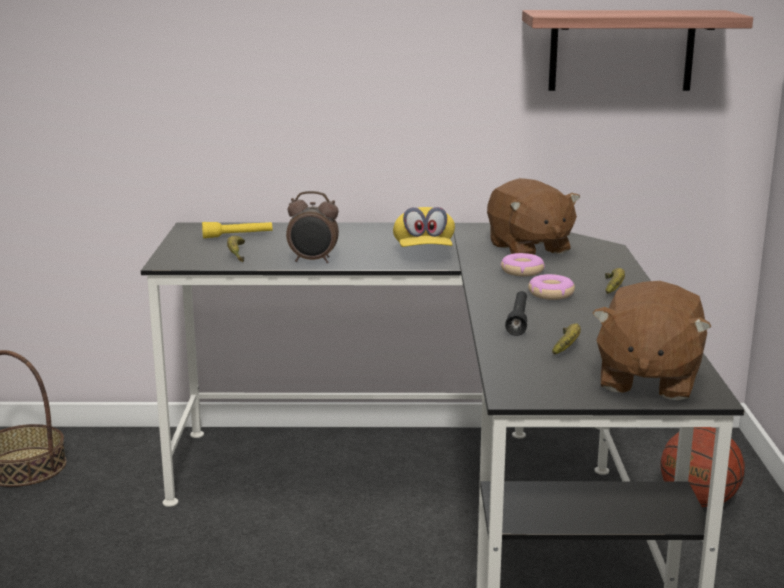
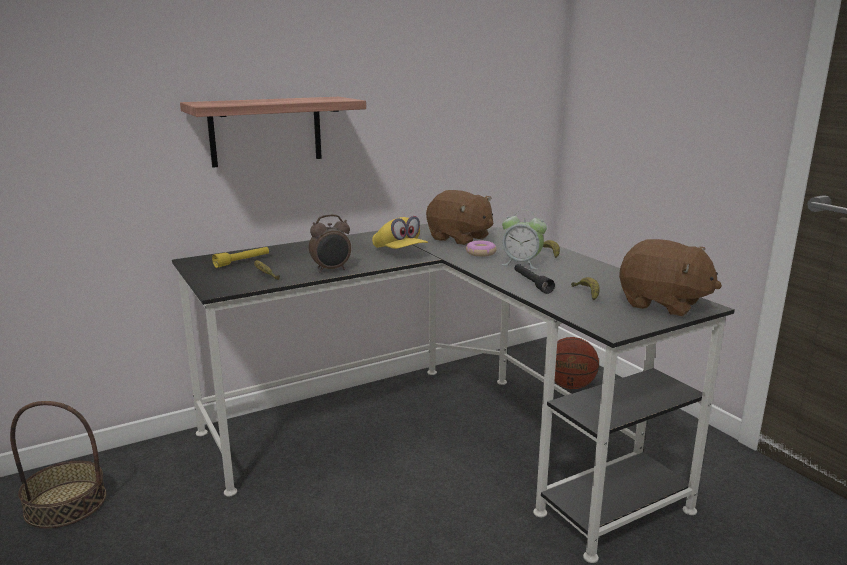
camera: 30 degrees left, 0 degrees up
(550, 294) = (521, 264): donut -> alarm clock
(621, 50) = (478, 98): shelf -> shelf (266, 131)
(647, 380) = (663, 304): brown plush toy -> brown plush toy turned 45 degrees counterclockwise

